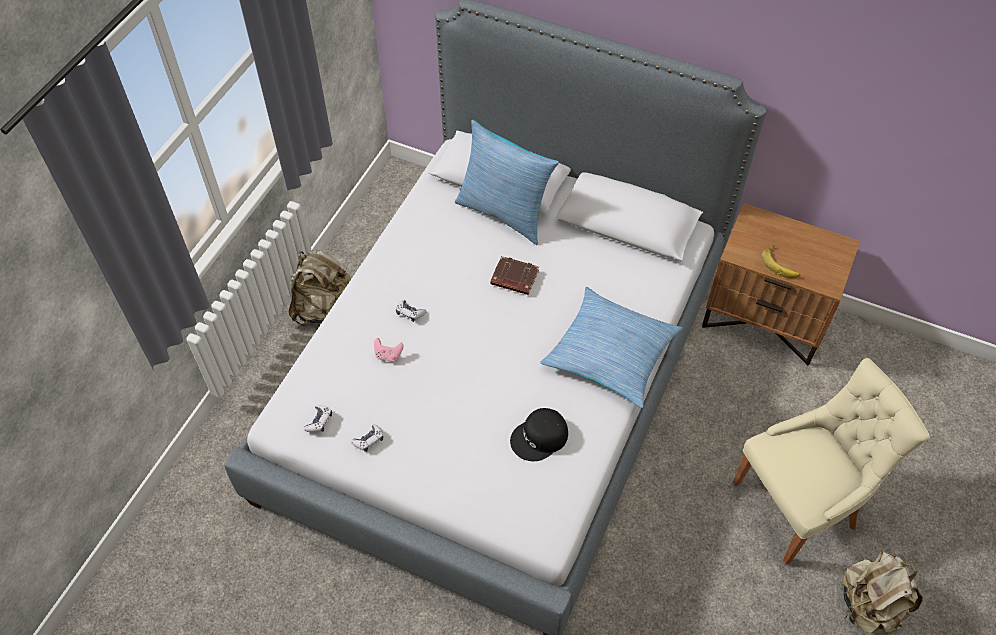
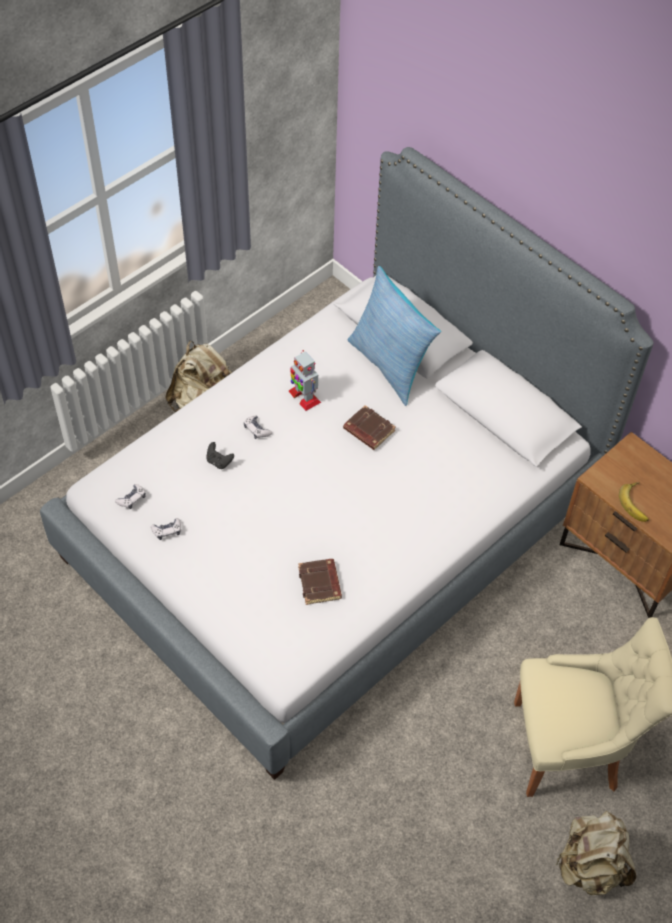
camera: 20 degrees right, 0 degrees up
(388, 355) = (219, 461): pink game controller -> black game controller
(439, 267) = (304, 396): none -> toy robot
(540, 438) = (320, 584): black cap -> brown book
(611, 353) = (425, 531): pillow -> none

